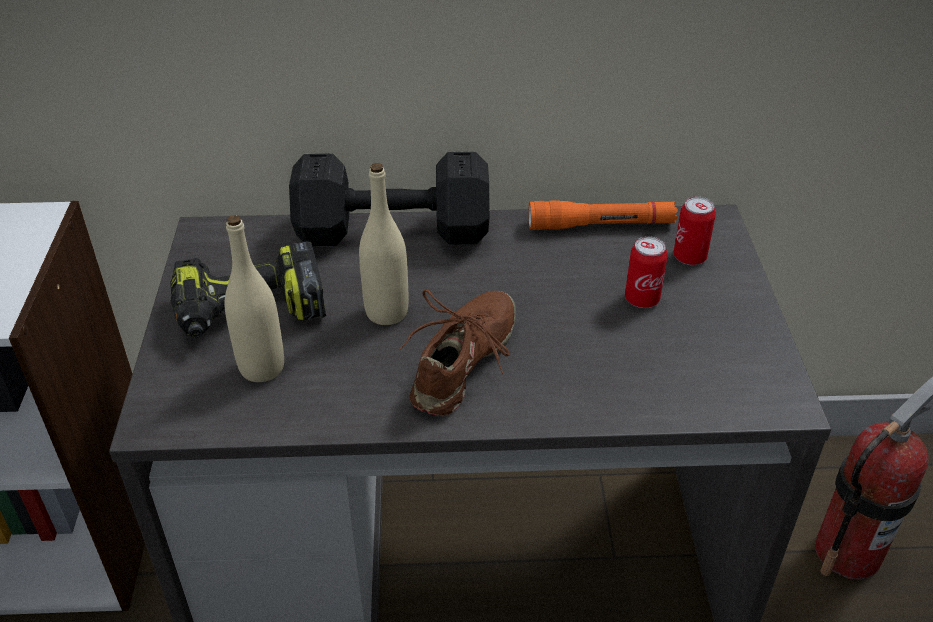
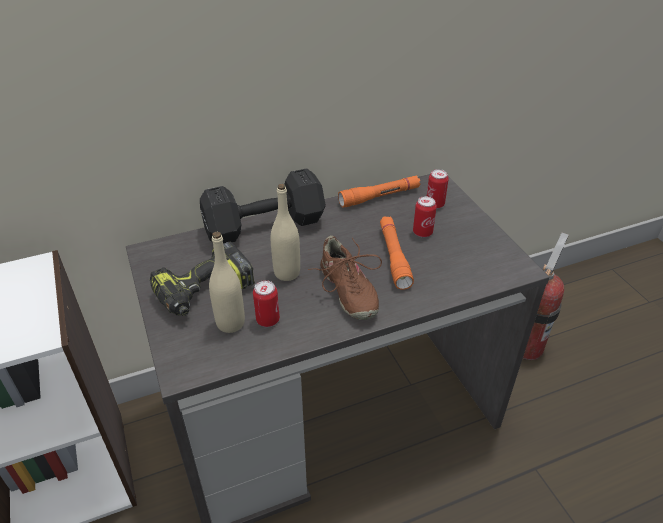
camera: 20 degrees left, 0 degrees up
(318, 377) = (267, 320): none -> can
(464, 364) = (347, 291): brown shoe -> brown shoe turned 150 degrees clockwise
(571, 328) = (394, 257): none -> orange flashlight

